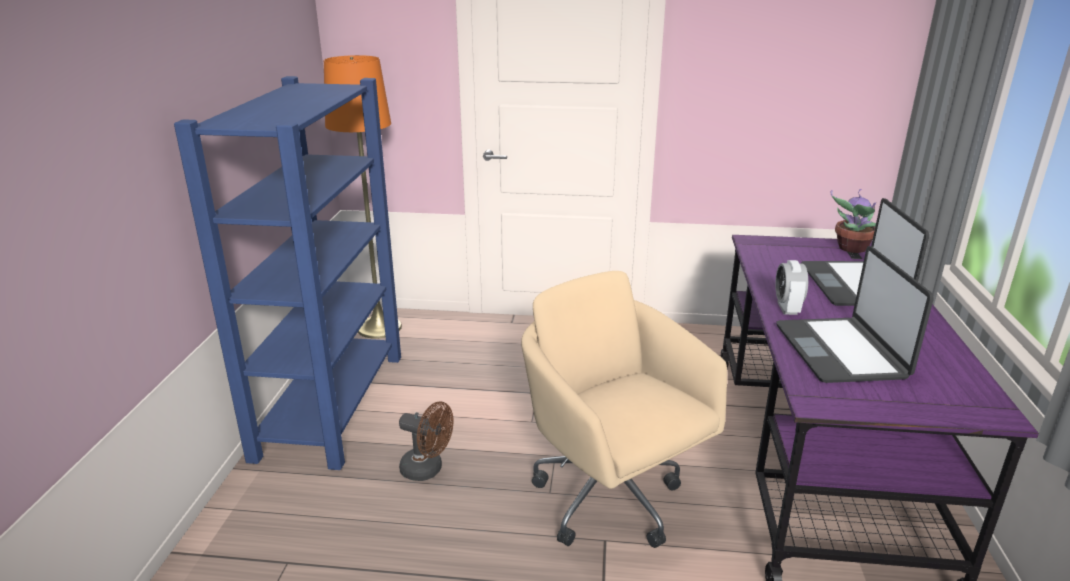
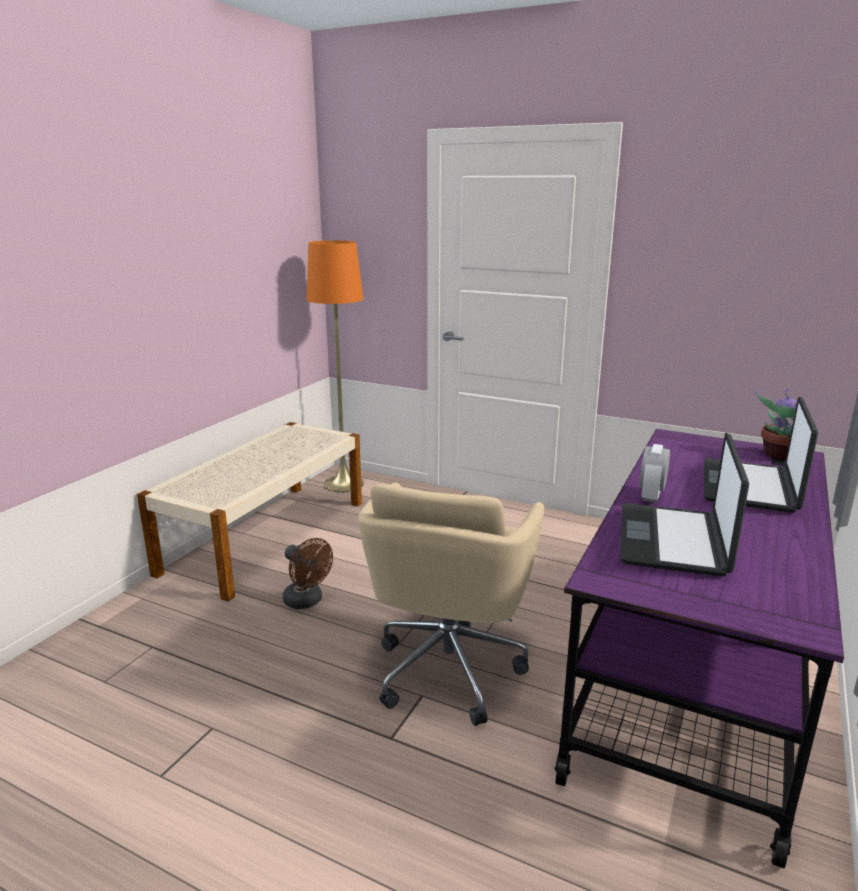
camera: 20 degrees right, 5 degrees down
(331, 404) = (266, 536): blue bookcase -> beige bench
(612, 505) = (450, 667): beige office chair -> beige office chair turned 150 degrees counterclockwise

